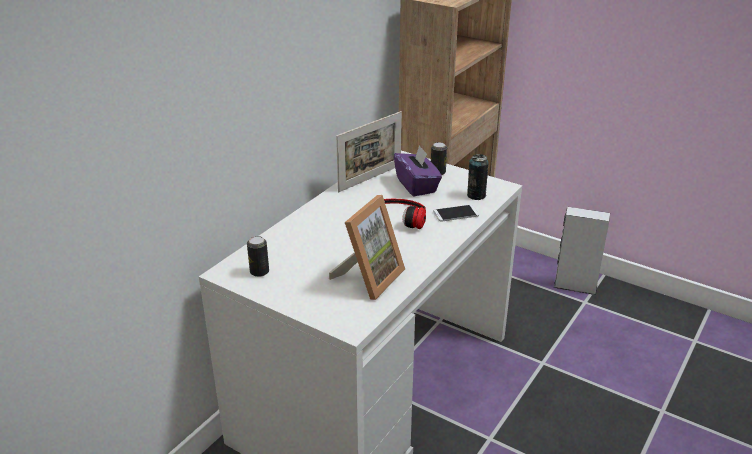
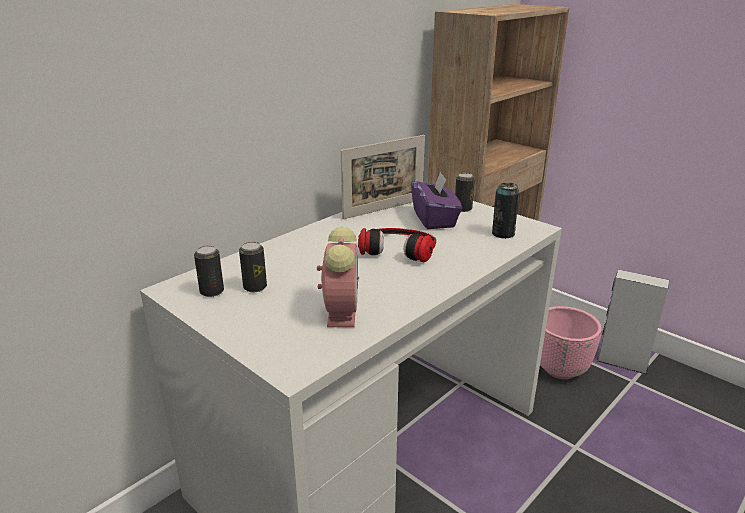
camera: 10 degrees right, 5 degrees down
(292, 264) = (255, 287): none -> can
(369, 278) = (341, 311): picture frame -> alarm clock
(456, 214) = (473, 250): phone -> none
(524, 298) = (561, 370): none -> pink planter

